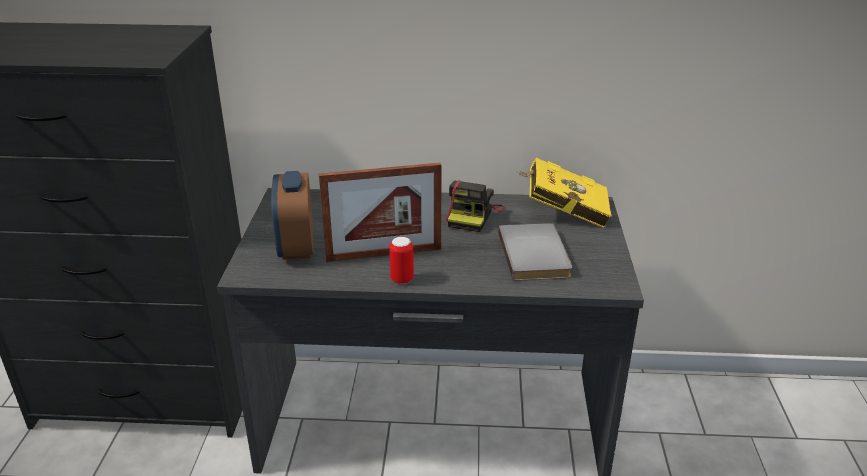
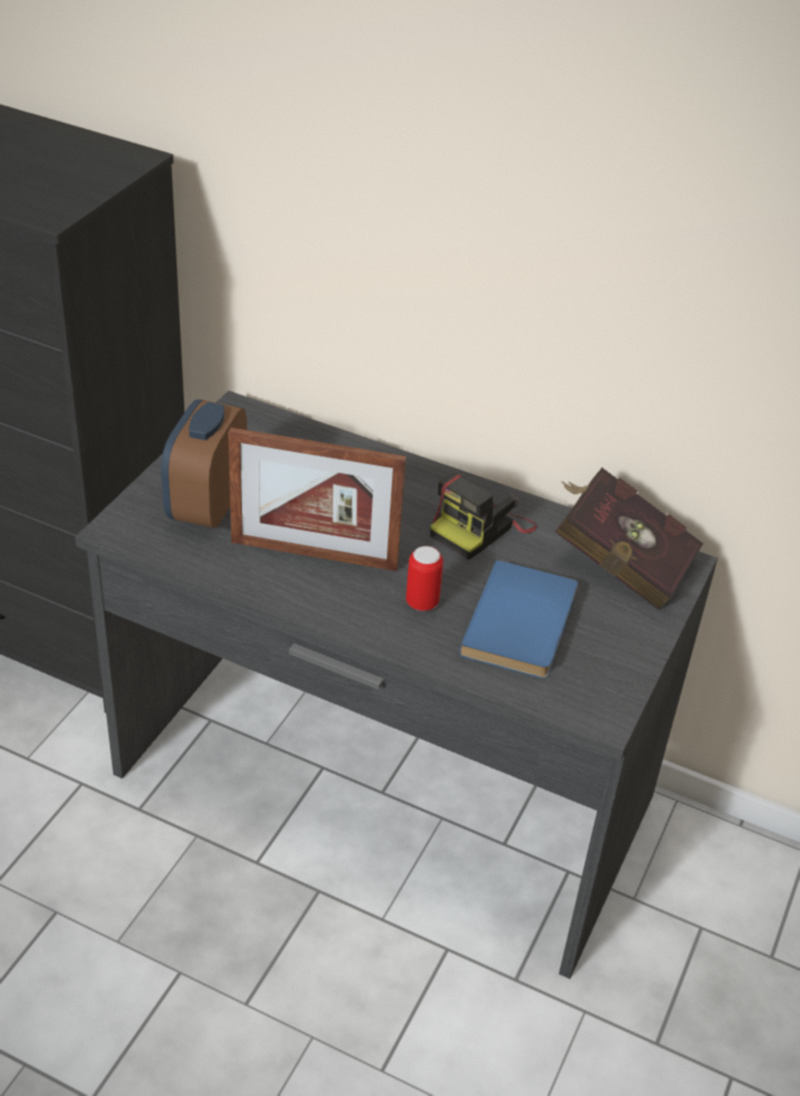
camera: 20 degrees right, 10 degrees up
(402, 279) = (311, 604): can -> can (422, 603)
(536, 254) = (524, 624): grey book -> blue book
(562, 212) = (618, 562): yellow book -> red book

